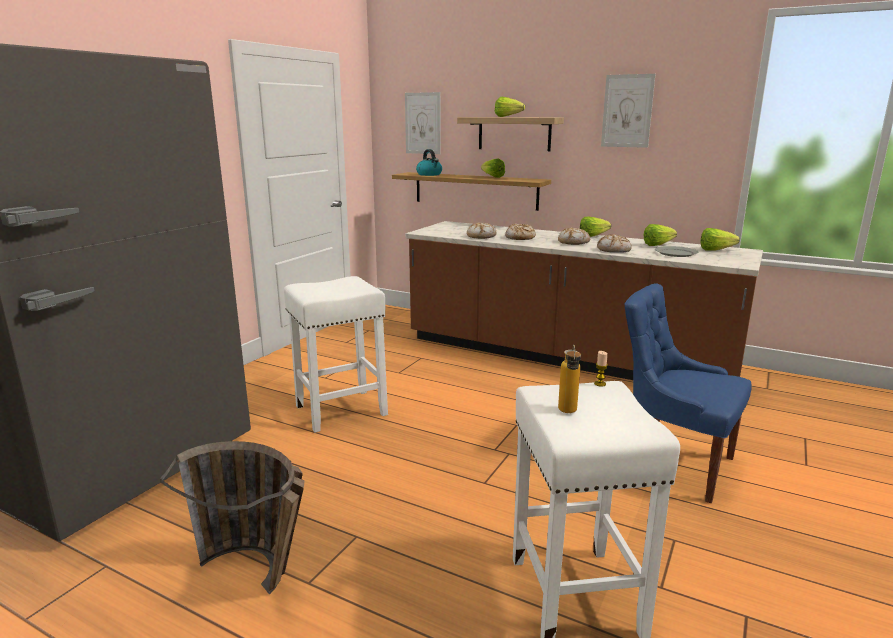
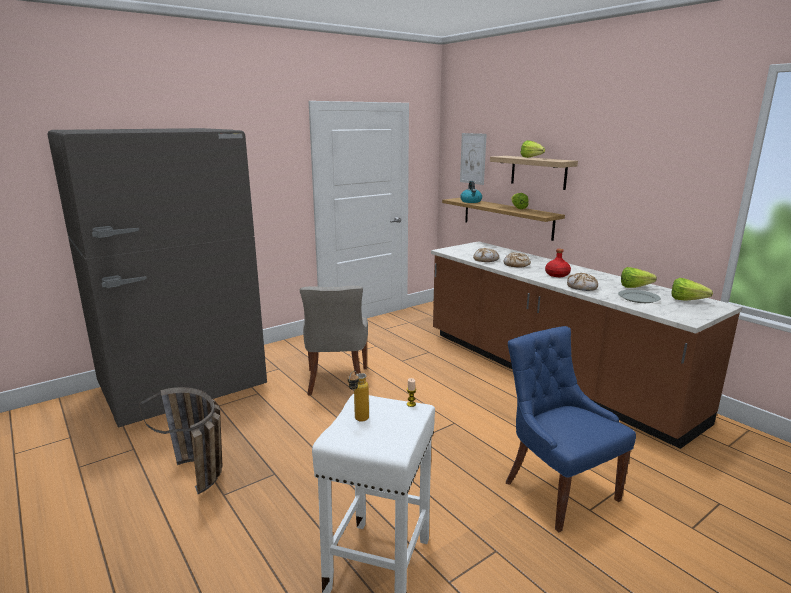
camera: 25 degrees right, 0 degrees up
(339, 411) = (337, 382): white stool -> grey chair
(573, 242) = (557, 275): bread -> red bottle
(595, 236) = (588, 270): lettuce -> none
(627, 111) = (631, 158): picture -> none

